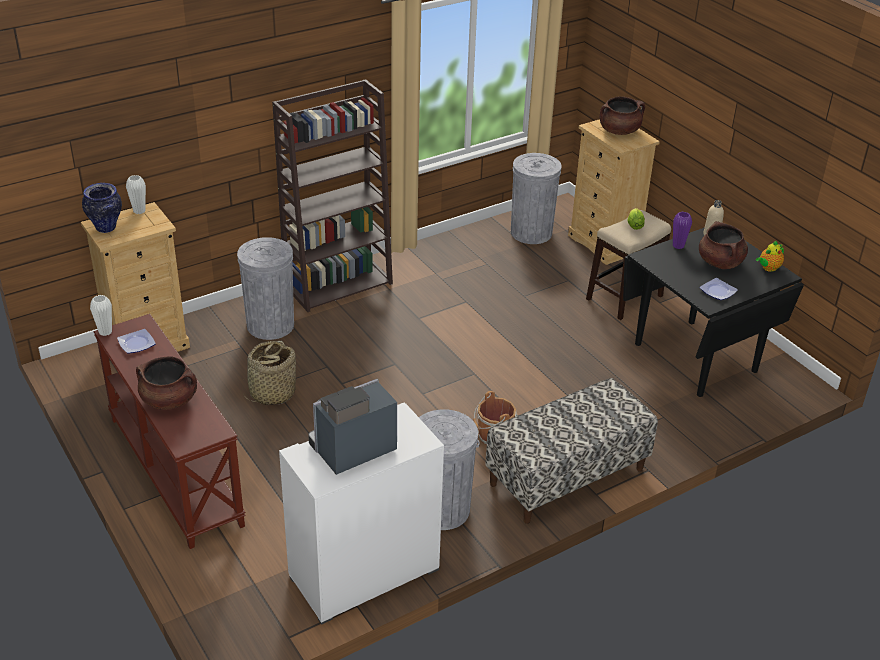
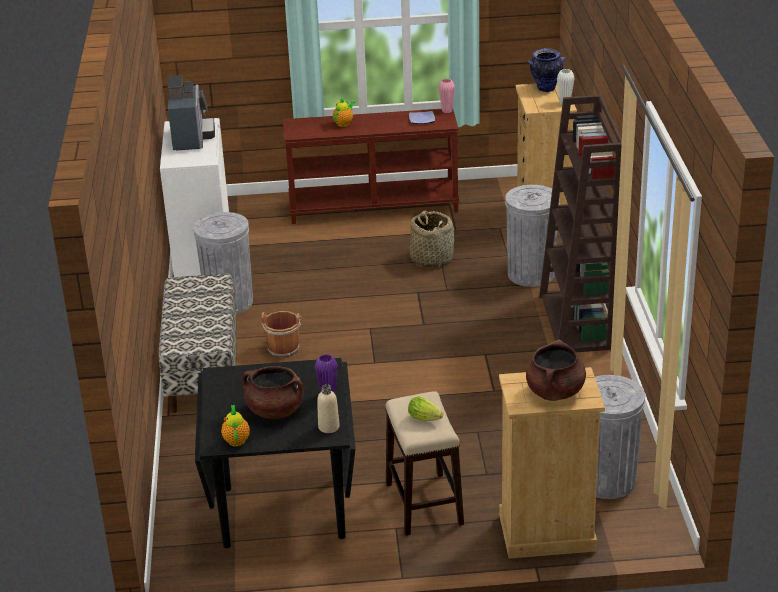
camera: 120 degrees right, 5 degrees down
(105, 332) = (447, 111): white vase -> pink vase
(169, 400) = (344, 123): brown cooking pot -> teapot
(718, 291) = (230, 388): plate -> none

